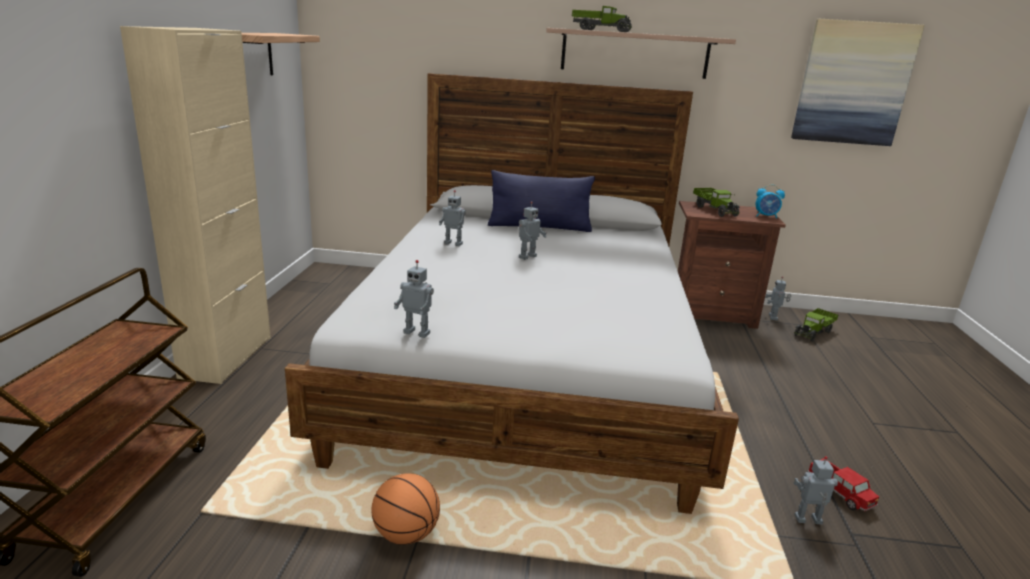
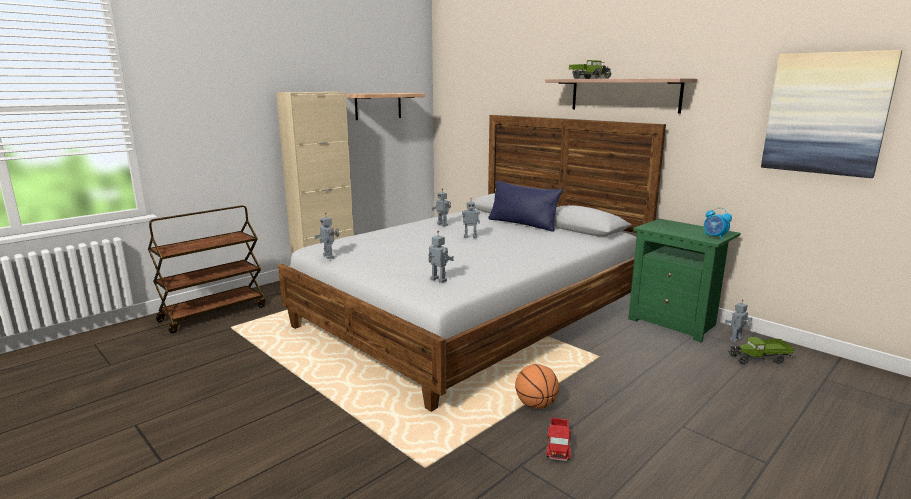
camera: 40 degrees right, 5 degrees down
(406, 534) = (285, 363): basketball -> basketball (536, 405)
(711, 313) = (675, 322): brown nightstand -> green nightstand
(715, 210) = (673, 227): toy truck -> none
(808, 521) = (502, 447): toy robot -> toy robot (437, 280)

